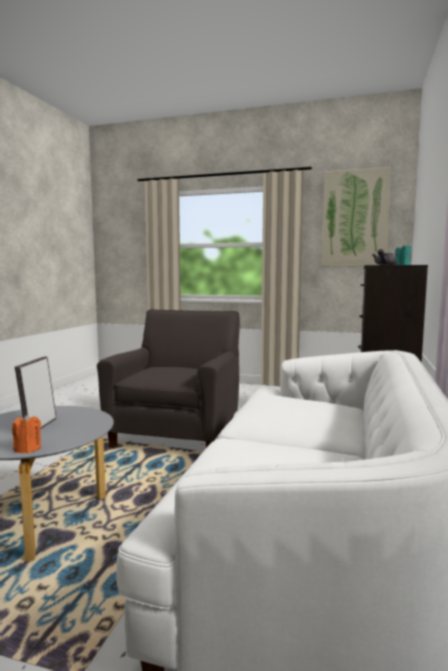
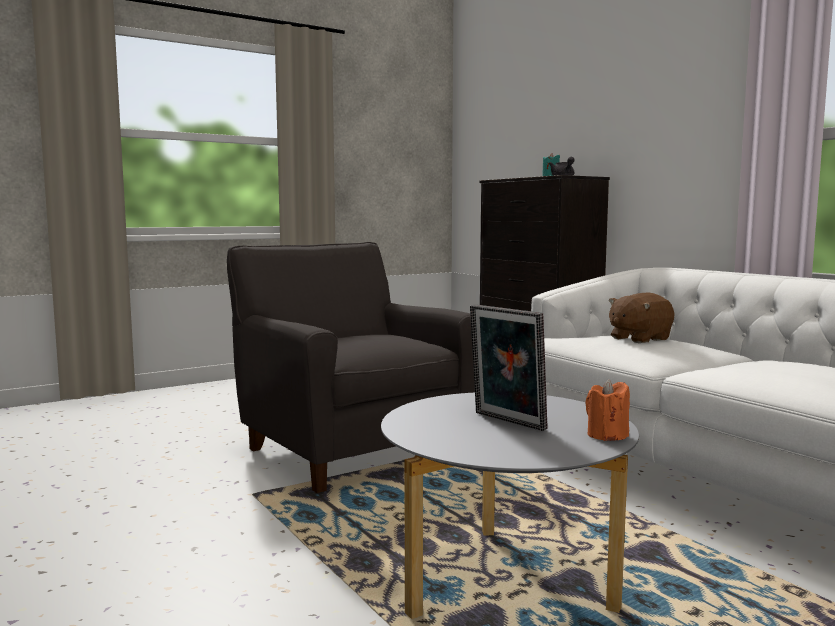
camera: 50 degrees left, 0 degrees up
(301, 408) = (639, 339): none -> brown plush toy
(355, 218) = (391, 115): picture -> none

